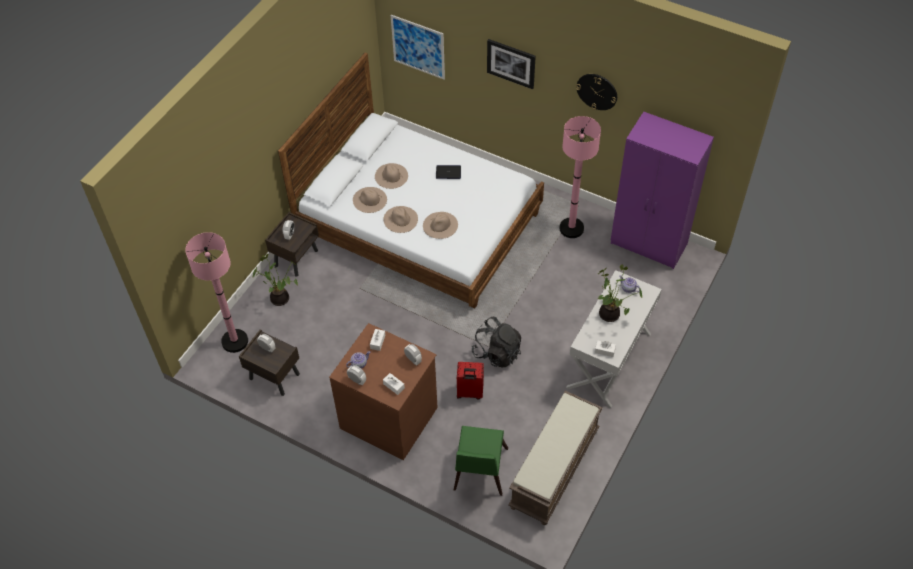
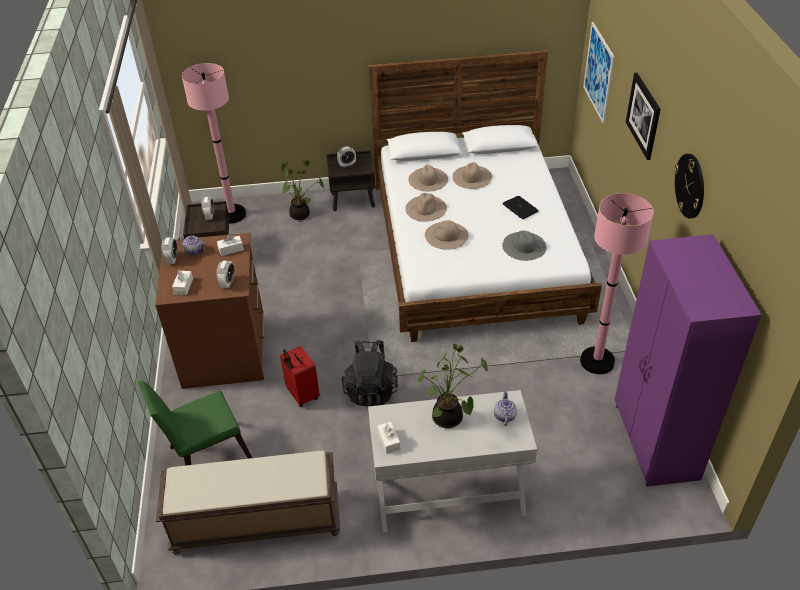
camera: 55 degrees right, 10 degrees down
(486, 194) = (524, 246): none -> grey hat

